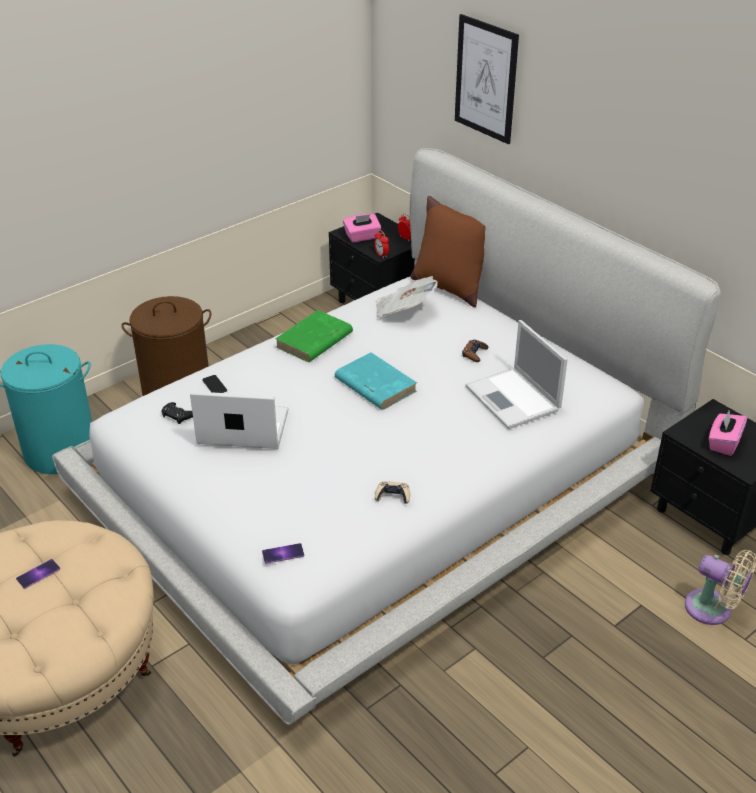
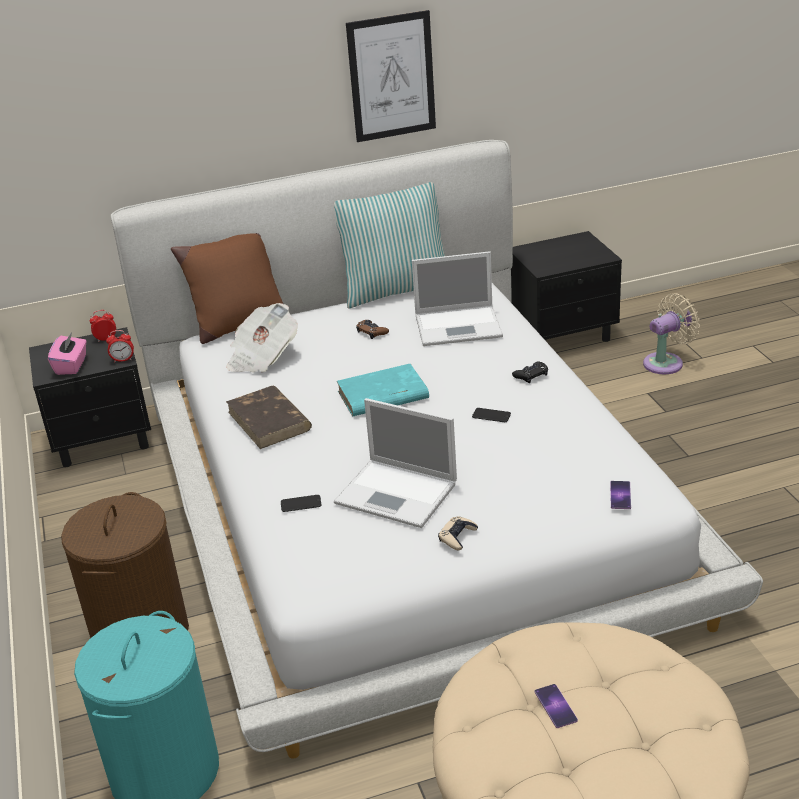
camera: 65 degrees left, 5 degrees down
(177, 415) = (340, 539): black game controller -> black game controller (531, 375)
(241, 428) = (398, 493): laptop -> laptop turned 90 degrees counterclockwise
(314, 340) = (269, 421): green book -> brown book
(371, 451) = (491, 415): none -> phone
(393, 495) = (564, 415): beige game controller -> beige game controller (457, 536)
(486, 79) = (156, 98): picture -> picture (391, 77)
(562, 348) = (395, 289): none -> pillow
(723, 443) = (566, 257): pink tissue box -> none

